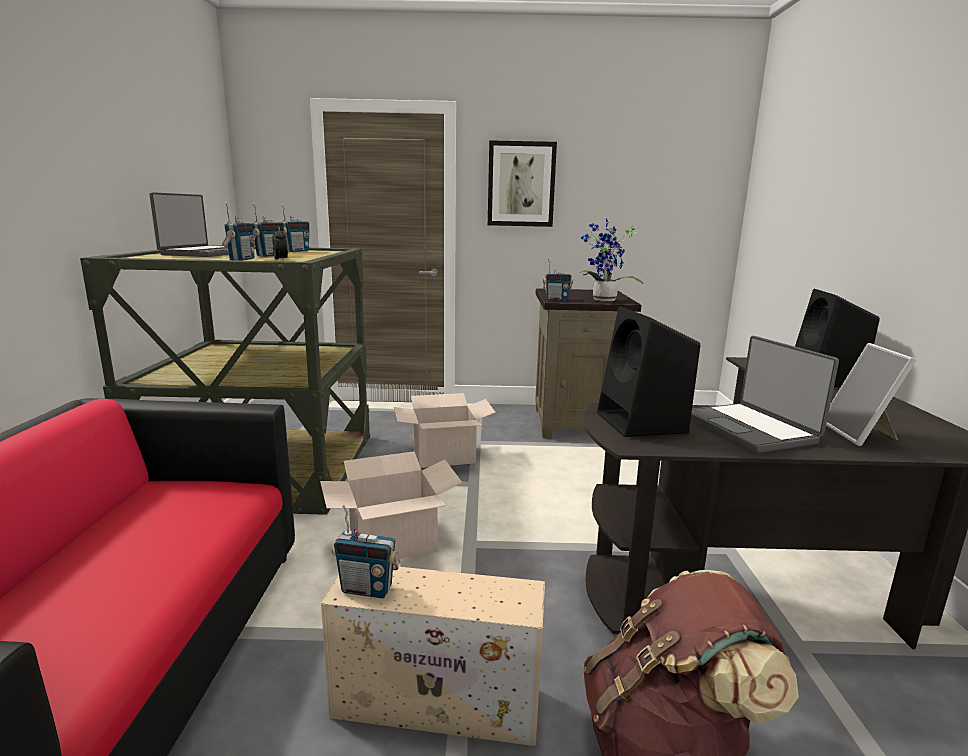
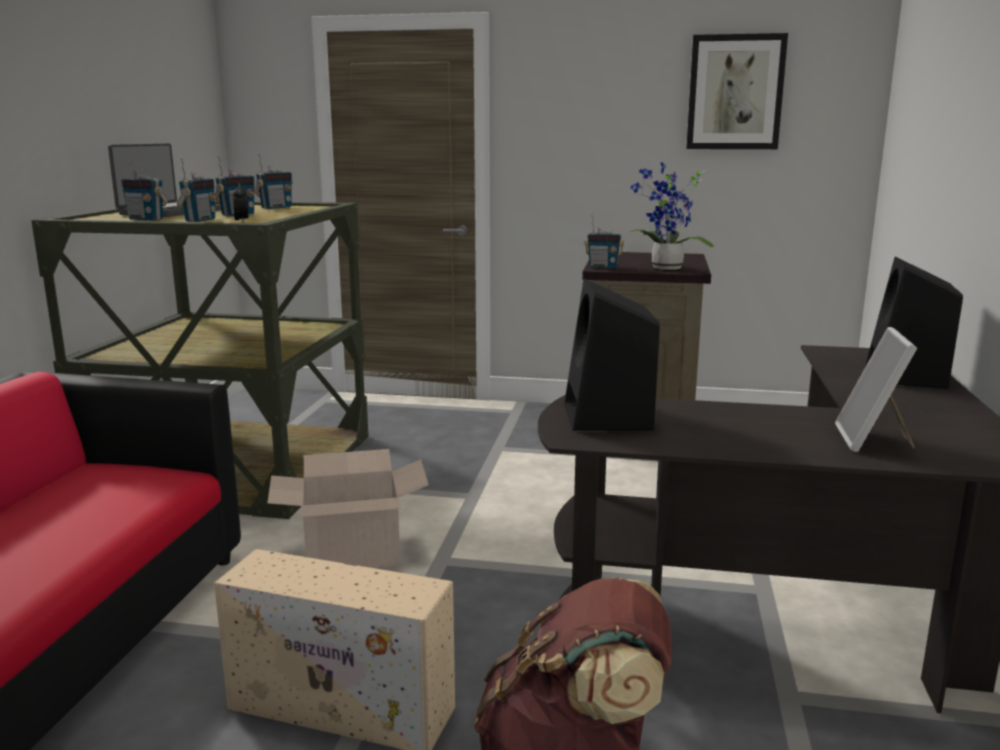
camera: 10 degrees right, 0 degrees up
(367, 589) = (264, 574): radio -> radio (146, 219)
(444, 456) = (450, 462): cardboard box -> none
(521, 184) = (573, 115): picture -> picture (735, 92)
(750, 428) = (736, 428): laptop -> none

